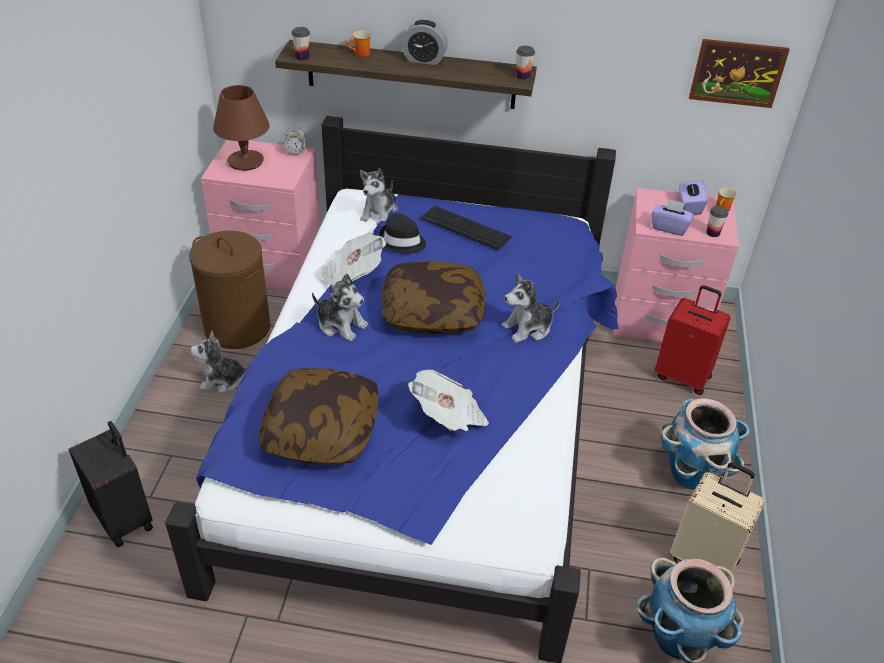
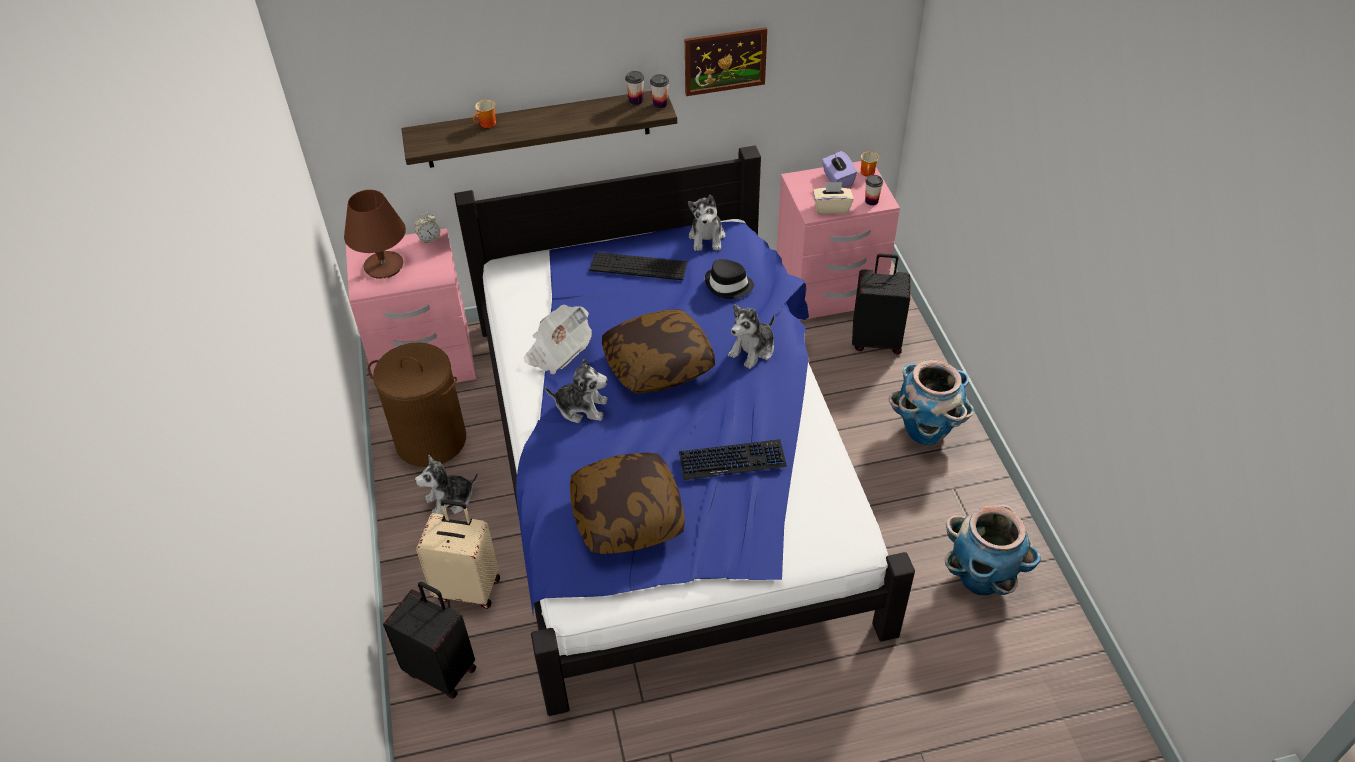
camera: 20 degrees left, 5 degrees up
(302, 57) = (431, 146): cup -> cup (636, 101)
(380, 213) = (544, 277): plush toy -> plush toy (707, 237)
(402, 241) = (587, 301): black hat -> black hat (728, 285)
(424, 60) = (554, 113): alarm clock -> none
(448, 416) = (732, 460): newspaper -> keyboard
(669, 227) = (831, 208): purple tissue box -> beige tissue box
(683, 376) = (876, 340): red suitcase -> black suitcase
(704, 559) = (970, 502): beige suitcase -> beige suitcase (468, 587)
(737, 73) = (856, 46): picture -> picture (725, 61)

